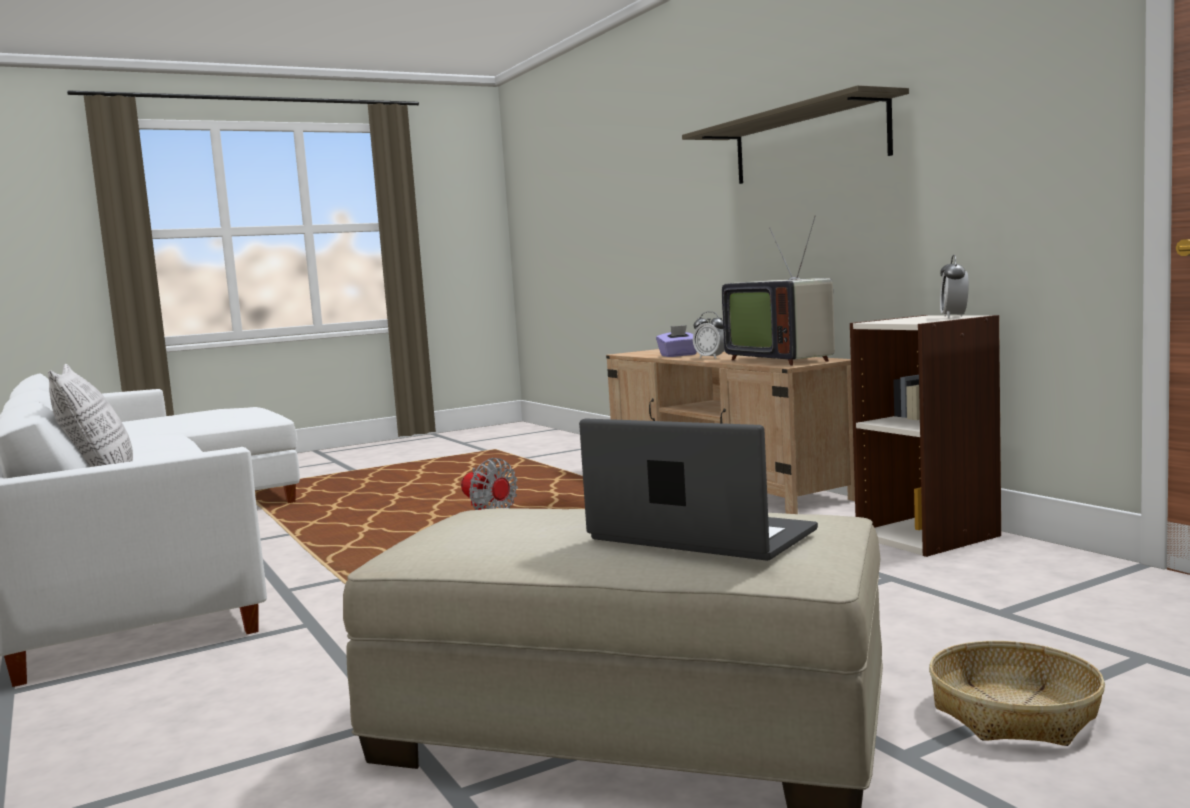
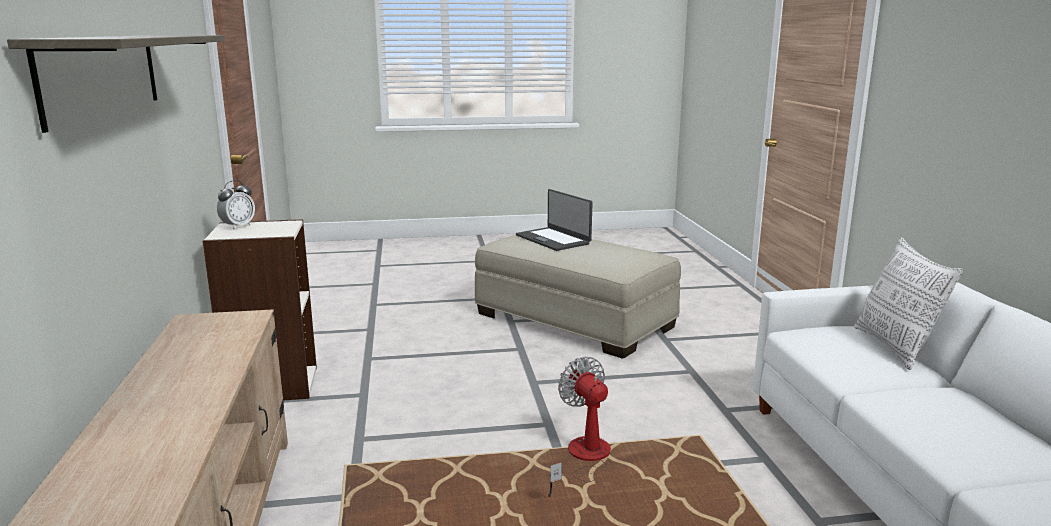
camera: 160 degrees left, 10 degrees up
(679, 355) = (169, 433): purple tissue box -> none
(711, 358) = (197, 388): alarm clock -> none
(781, 360) = (203, 338): television -> none
(1015, 713) = (451, 299): basket -> none

